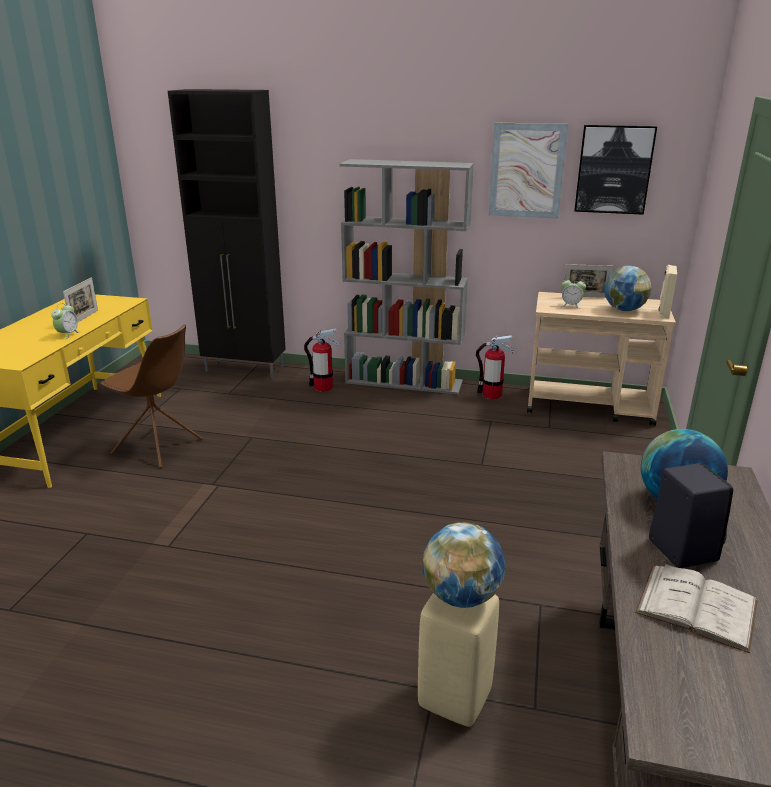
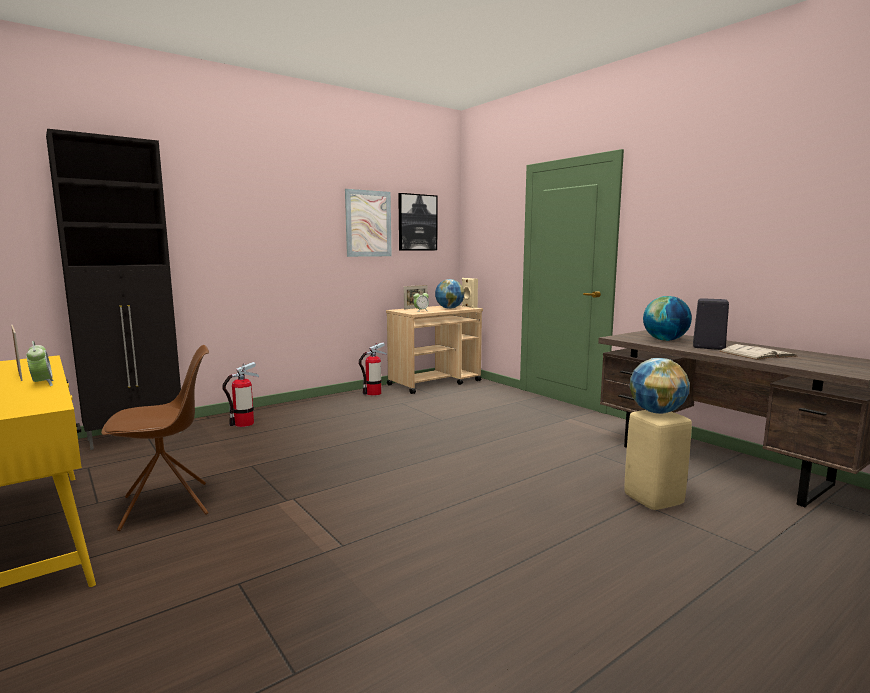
camera: 50 degrees left, 15 degrees down
(404, 382) = (302, 404): grey bookcase -> none

